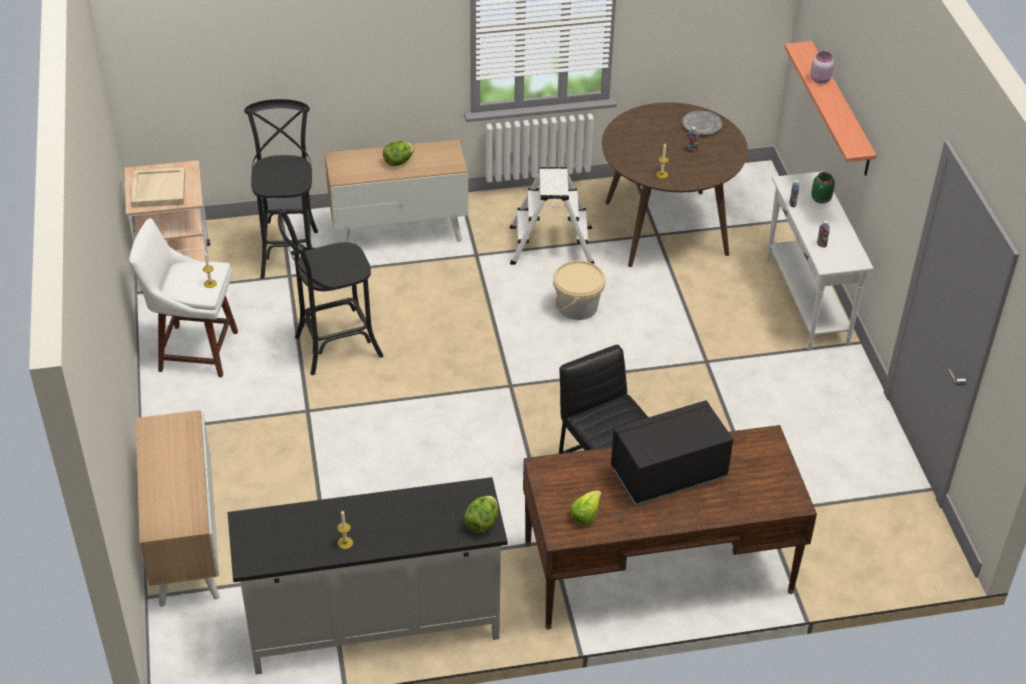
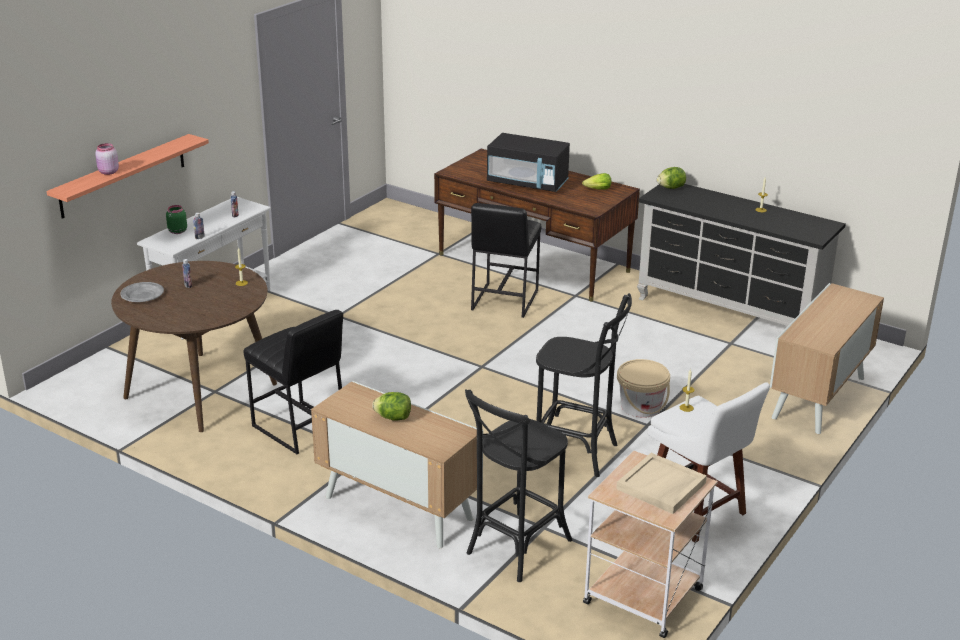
camera: 135 degrees left, 15 degrees down
(551, 245) = (300, 428): white step ladder -> black chair
(577, 307) = (358, 382): beige bucket -> beige bucket (641, 407)

